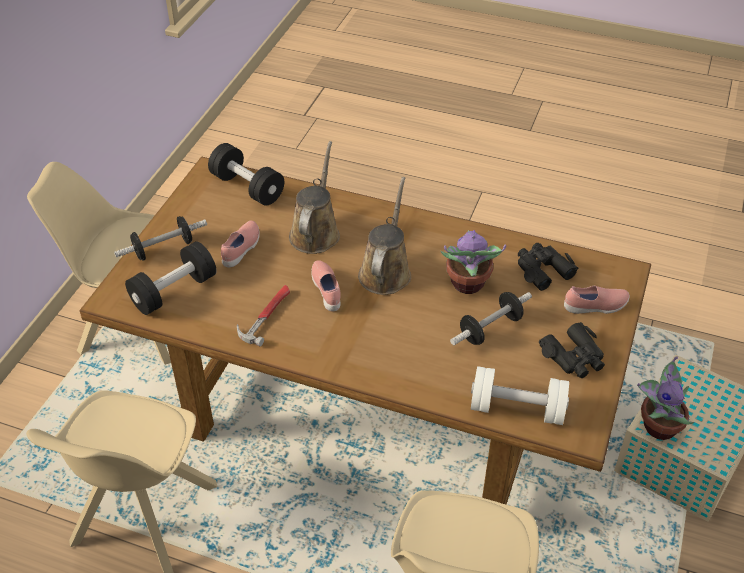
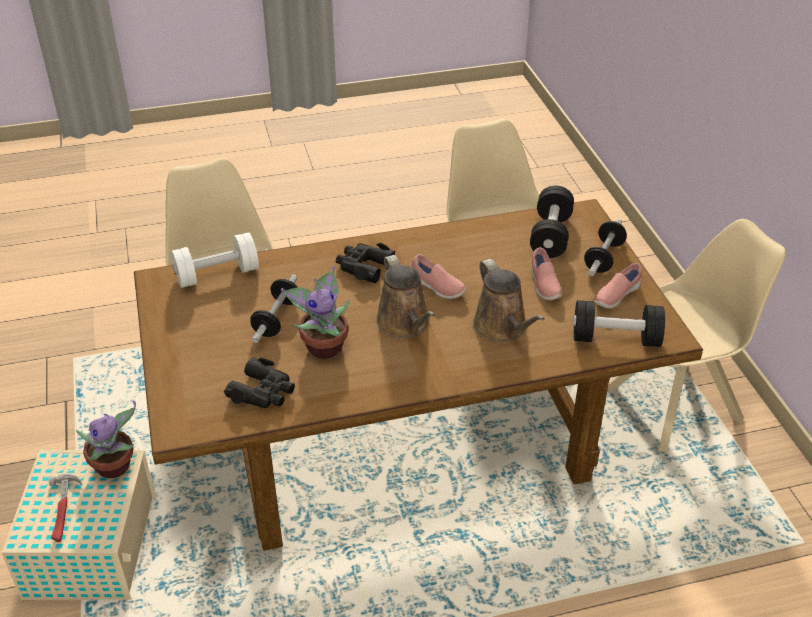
camera: 145 degrees right, 5 degrees down
(266, 315) = (462, 251): hammer -> hammer (63, 510)
(574, 357) = (190, 328): black binoculars -> black binoculars (363, 267)
(595, 307) = (191, 379): pink shoe -> pink shoe (616, 296)

